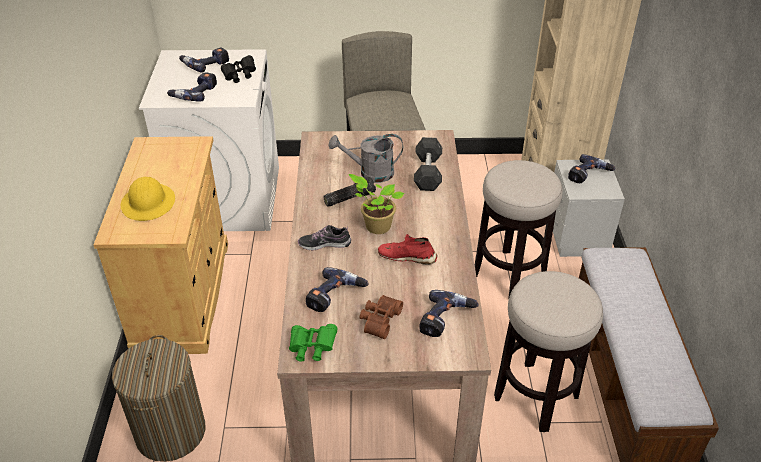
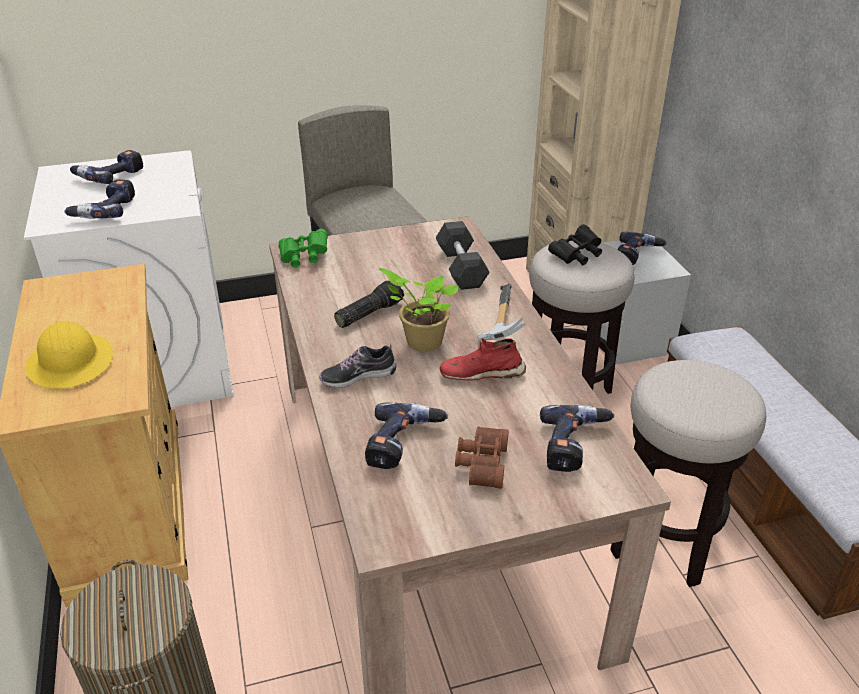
camera: 15 degrees left, 5 degrees down
(240, 76) = (165, 183): black binoculars -> black binoculars (577, 255)
(312, 348) = (398, 524): green binoculars -> green binoculars (304, 258)
(370, 173) = (384, 279): grey watering can -> none
(436, 219) = (498, 320): none -> hammer

